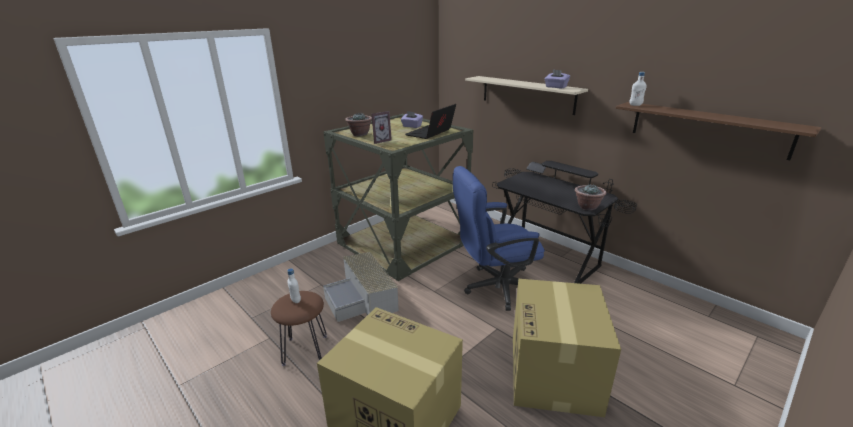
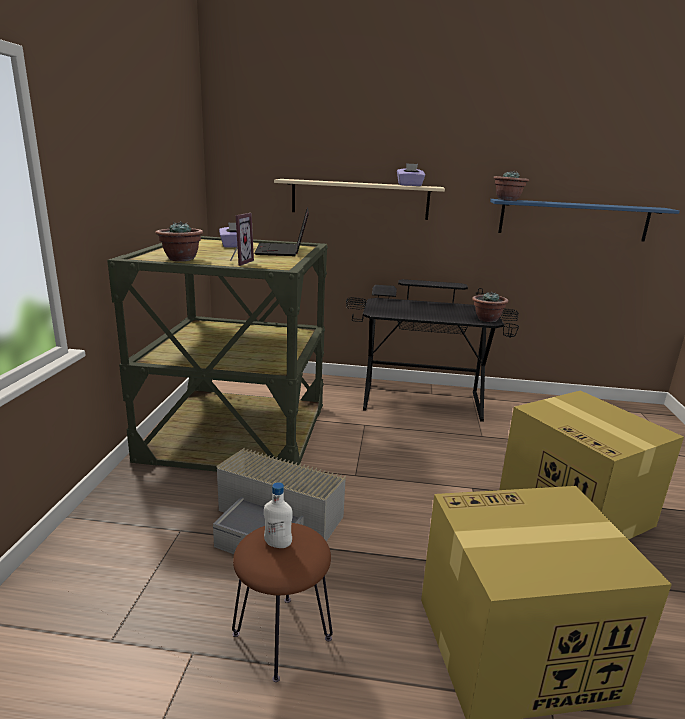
camera: 40 degrees left, 5 degrees down
(495, 288) = (414, 446): blue office chair -> none
(635, 105) = (507, 200): white bottle -> potted plant
(707, 129) = (573, 220): brown shelf -> blue shelf

